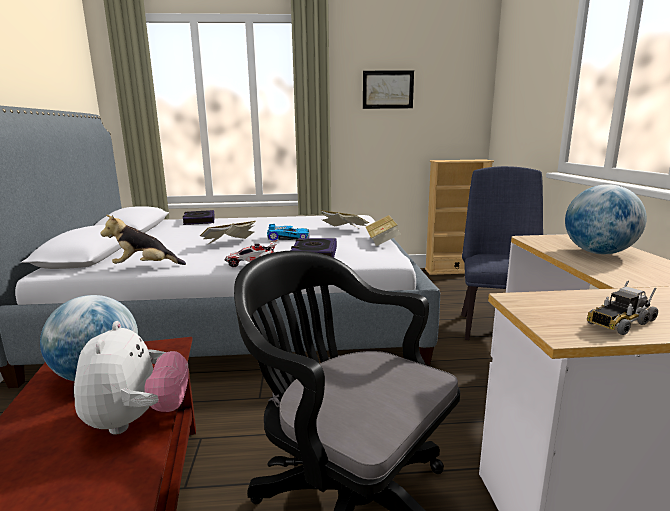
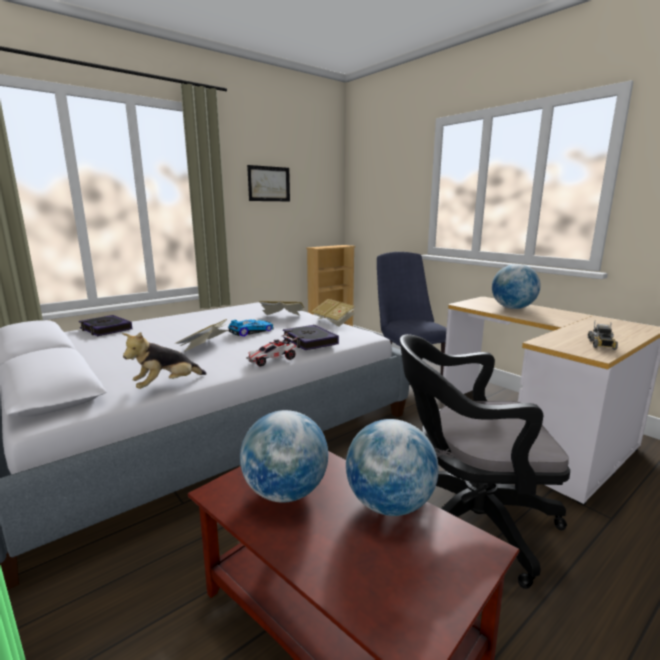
camera: 35 degrees left, 0 degrees up
(138, 420) = (389, 505): plush toy -> globe

